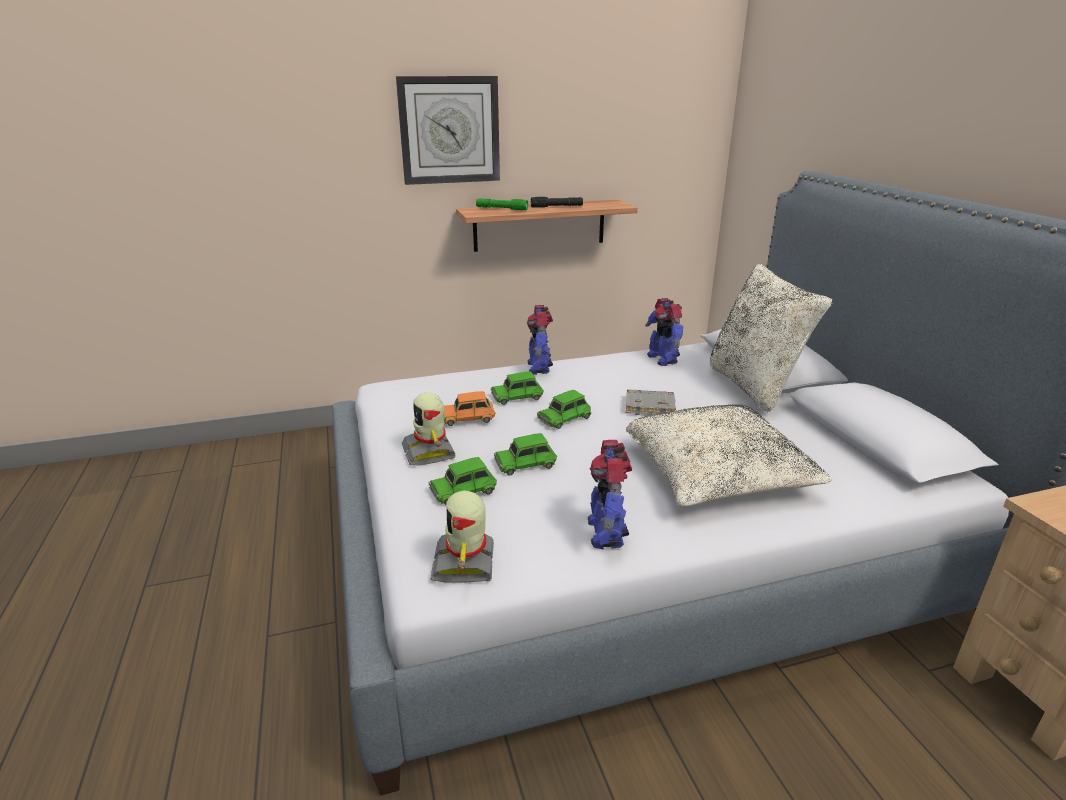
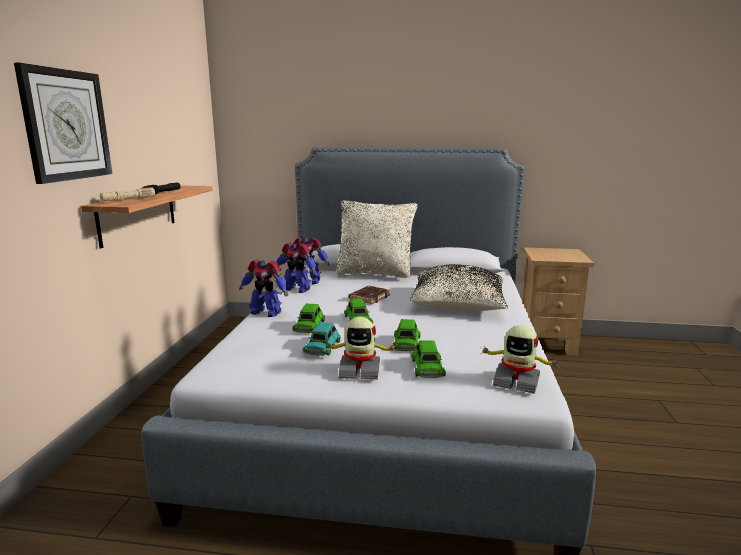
camera: 65 degrees left, 10 degrees down
(468, 417) = (322, 347): orange toy car -> turquoise toy car
(501, 209) = (128, 199): green flashlight -> beige flashlight
(606, 532) = (501, 338): toy robot -> toy robot (296, 289)
(650, 406) = (369, 297): grey book -> brown book

